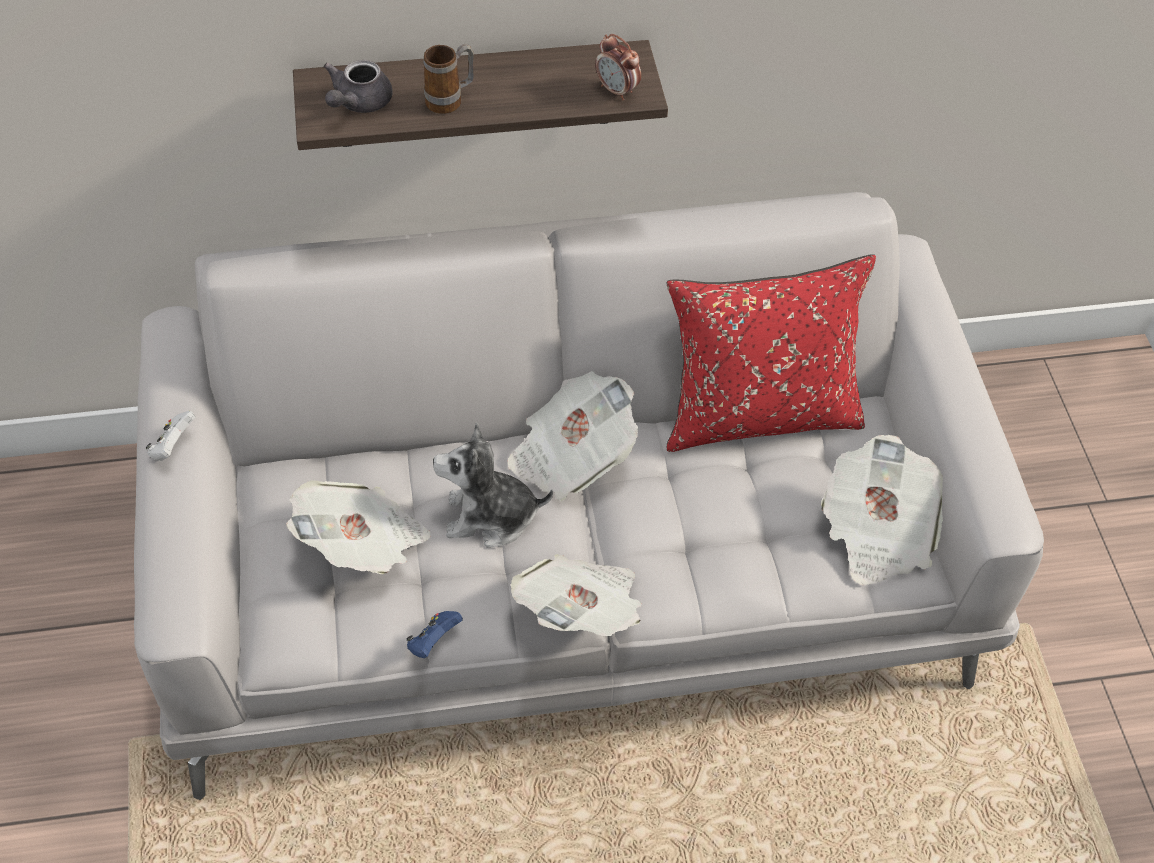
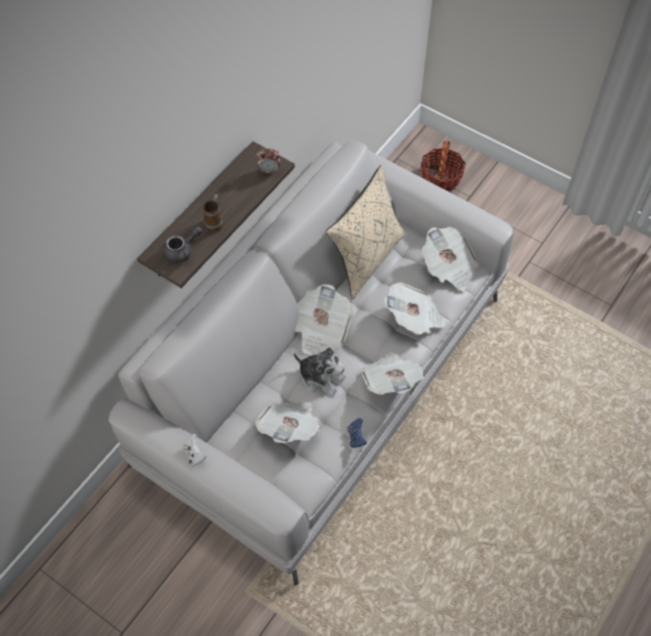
camera: 45 degrees left, 5 degrees up
(358, 103) = (182, 251): grey teapot -> grey teapot turned 105 degrees counterclockwise
(490, 517) = (321, 377): plush toy -> plush toy turned 105 degrees counterclockwise
(728, 556) = (414, 318): none -> newspaper
(758, 414) = (365, 259): red pillow -> beige pillow
(1087, 438) = (441, 178): none -> basket

